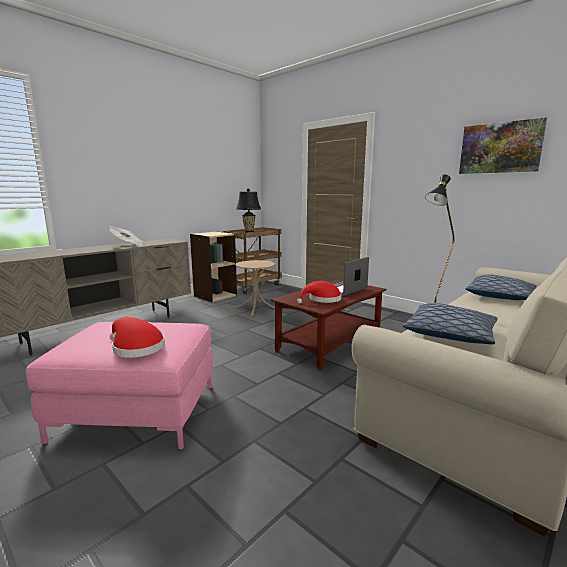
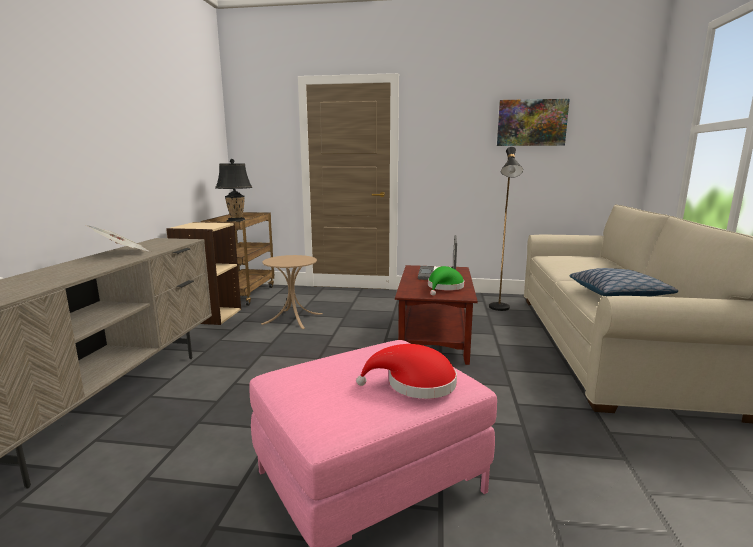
camera: 35 degrees left, 0 degrees up
(322, 300) = (444, 288): red hat -> green hat
(500, 296) = (571, 258): pillow -> none

